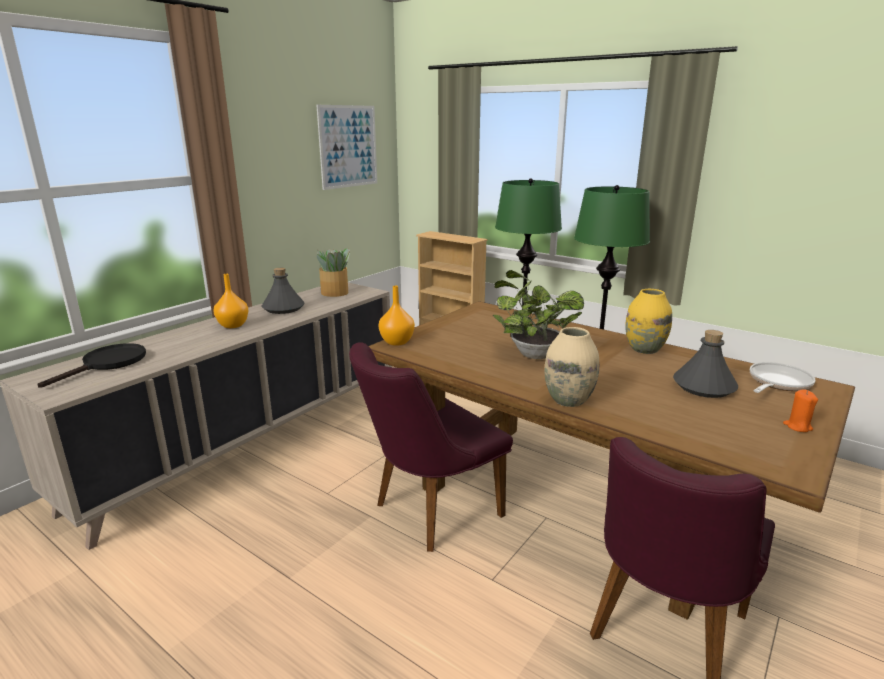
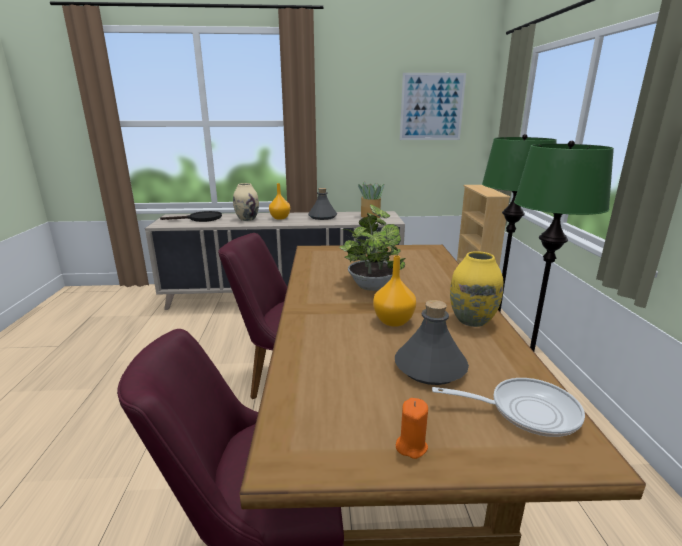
camera: 50 degrees right, 0 degrees up
(397, 342) = (319, 248): orange vase -> orange vase (394, 321)
(568, 400) = (303, 317): beige vase -> beige vase (247, 219)

